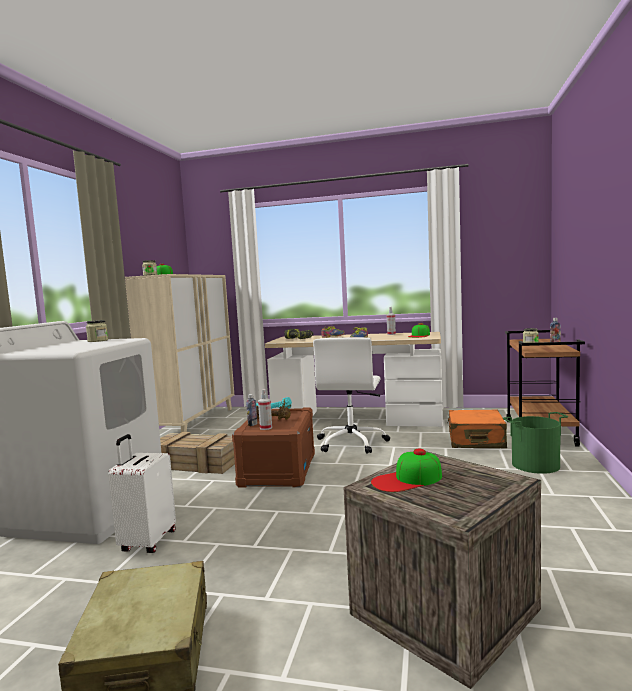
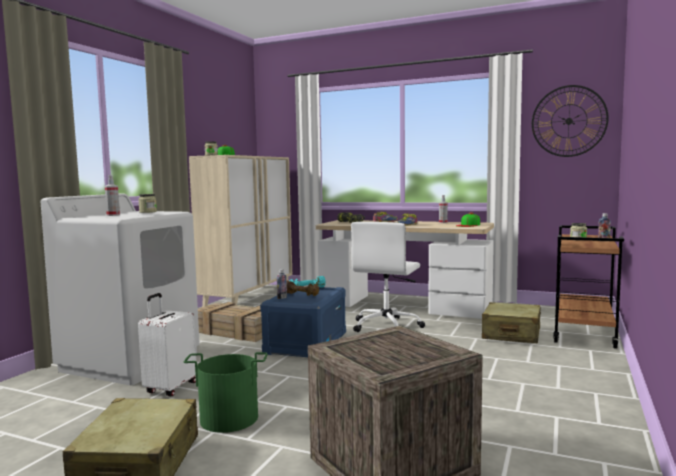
camera: 10 degrees right, 0 degrees up
(266, 428) = (292, 301): spray bottle -> spray bottle (113, 215)
(277, 470) = (305, 343): brown storage box -> blue storage box
(407, 479) = (365, 344): cap -> none
(476, 440) = (511, 334): orange suitcase -> beige suitcase
(503, 232) = (569, 121): none -> wall clock
(535, 464) = (558, 361): green bucket -> green bucket (229, 418)

